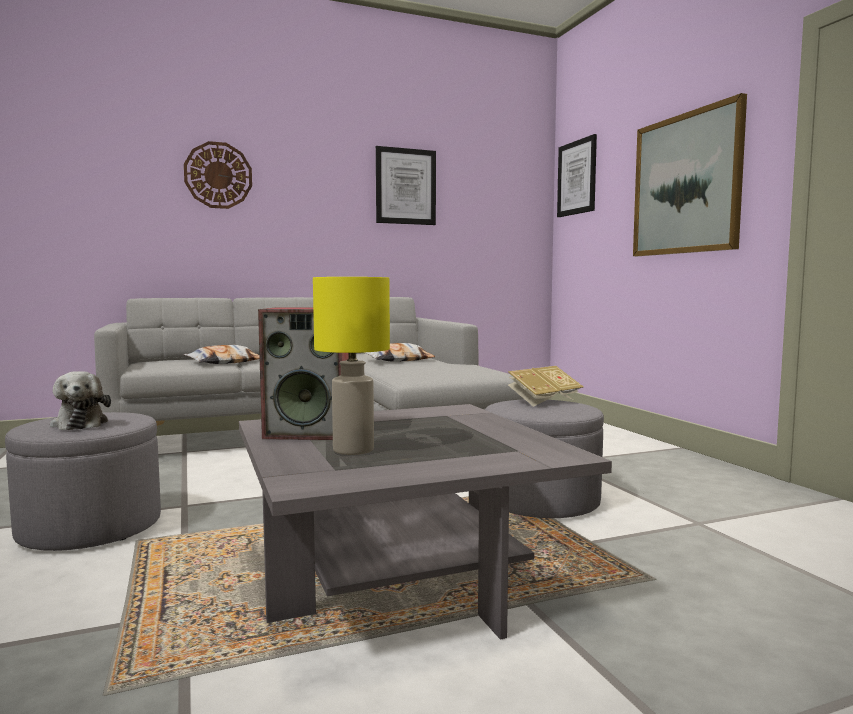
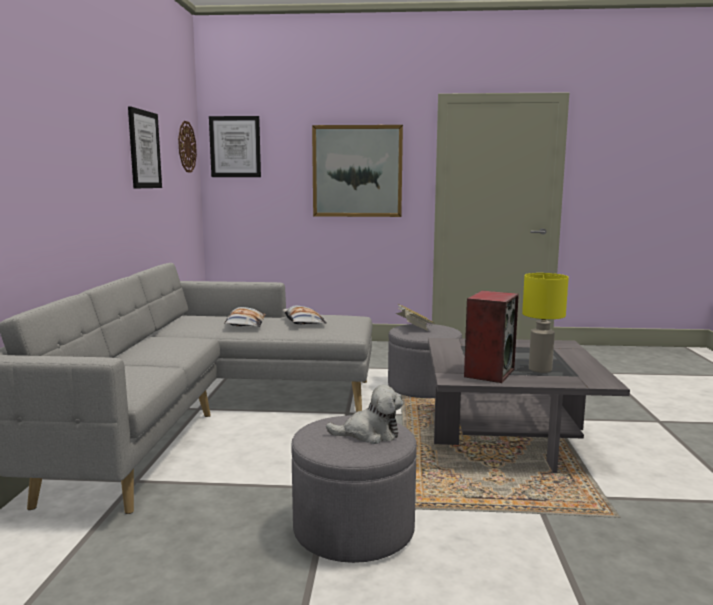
camera: 65 degrees left, 5 degrees up
(218, 175) = (37, 136): wall clock -> wall clock (186, 147)
(224, 362) = (142, 367): pillow -> pillow (303, 321)

